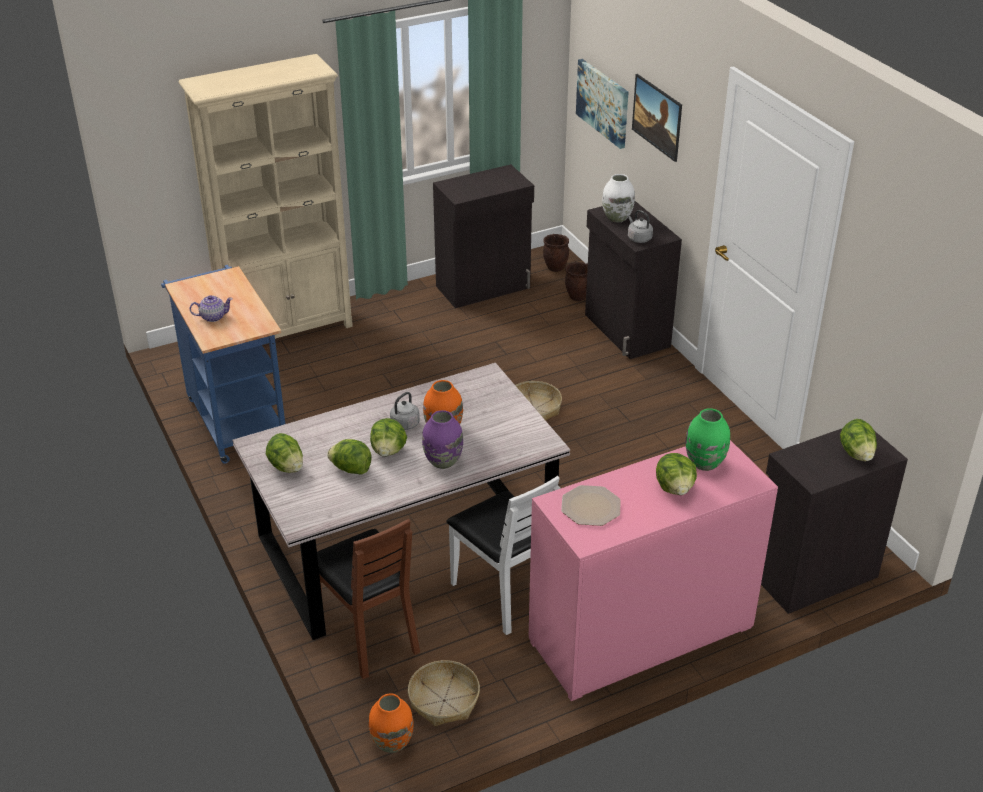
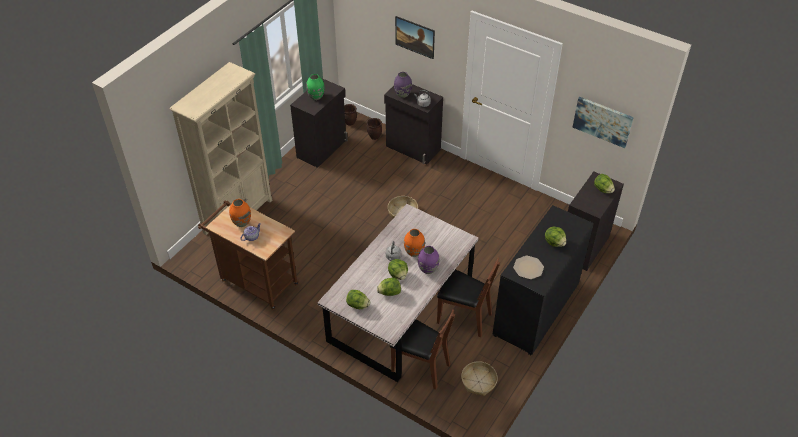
camera: 30 degrees left, 10 degrees up
(234, 417) = (255, 281): blue cart -> brown cart
(391, 743) = (472, 413): orange vase -> orange vase (241, 223)
(503, 594) = (464, 317): white chair -> brown chair
(603, 102) = (368, 31): picture -> picture (602, 121)
(616, 218) = (402, 94): white vase -> purple vase
(641, 635) = (536, 309): pink dresser -> black dresser
(705, 463) = (557, 224): green vase -> green vase (316, 97)

